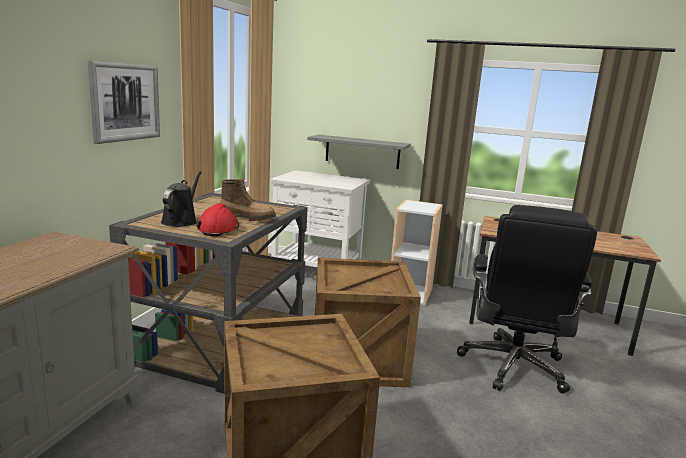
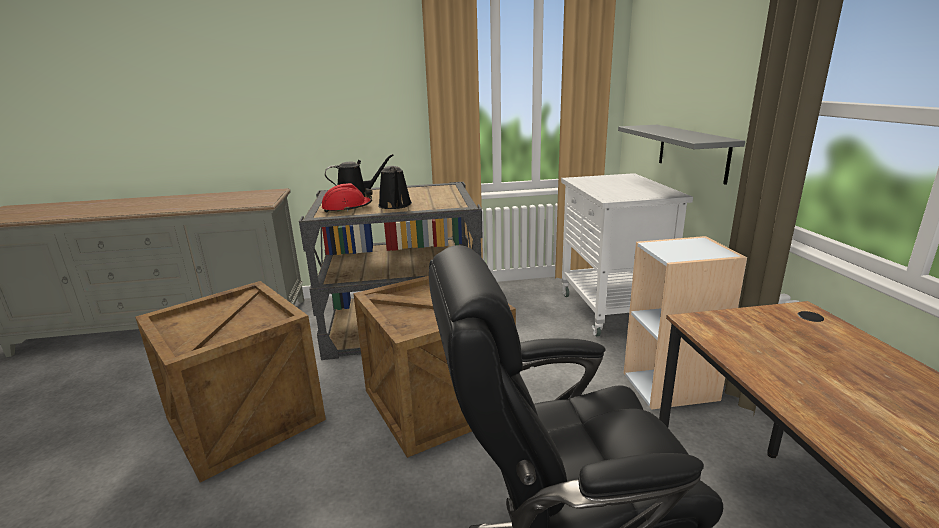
camera: 65 degrees right, 5 degrees up
(125, 102) = (365, 88): picture -> none
(248, 218) = (395, 205): boot -> black watering can

